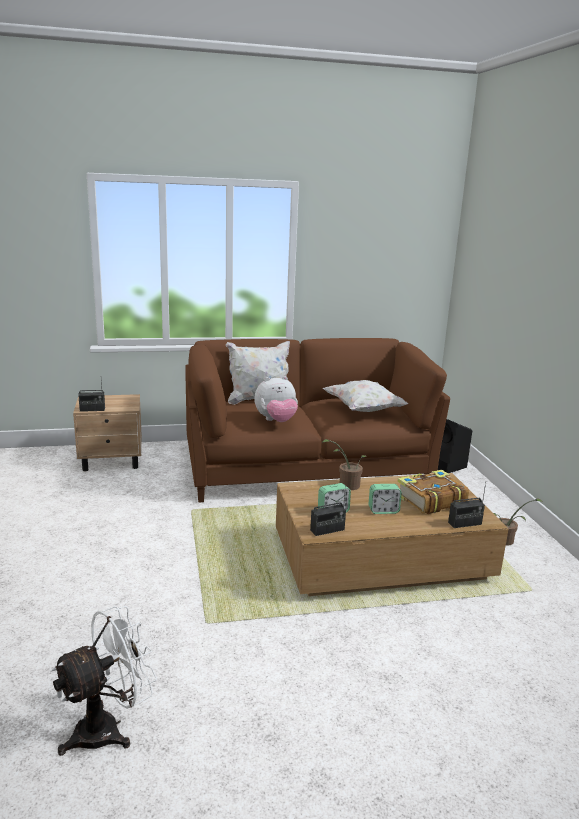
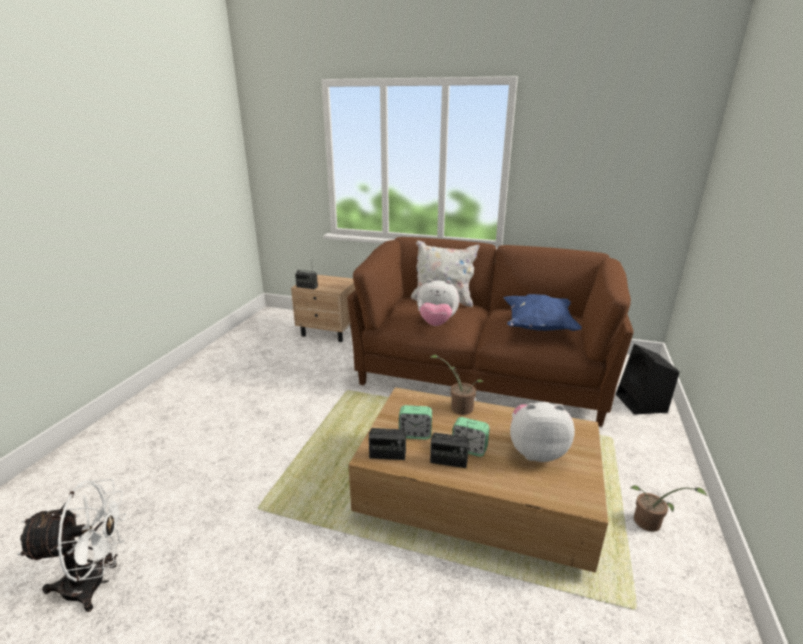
camera: 30 degrees right, 5 degrees up
(364, 410) = (538, 327): white pillow -> blue pillow
(430, 500) = (536, 451): book -> plush toy
(464, 523) = (552, 496): radio -> radio (448, 461)

